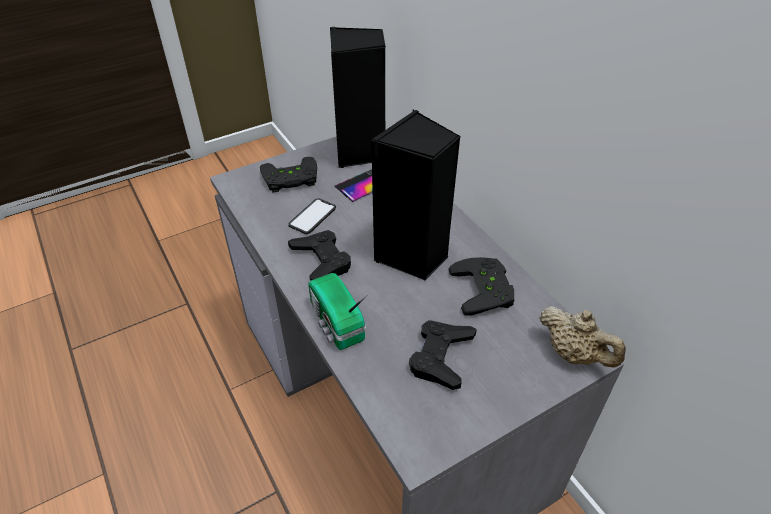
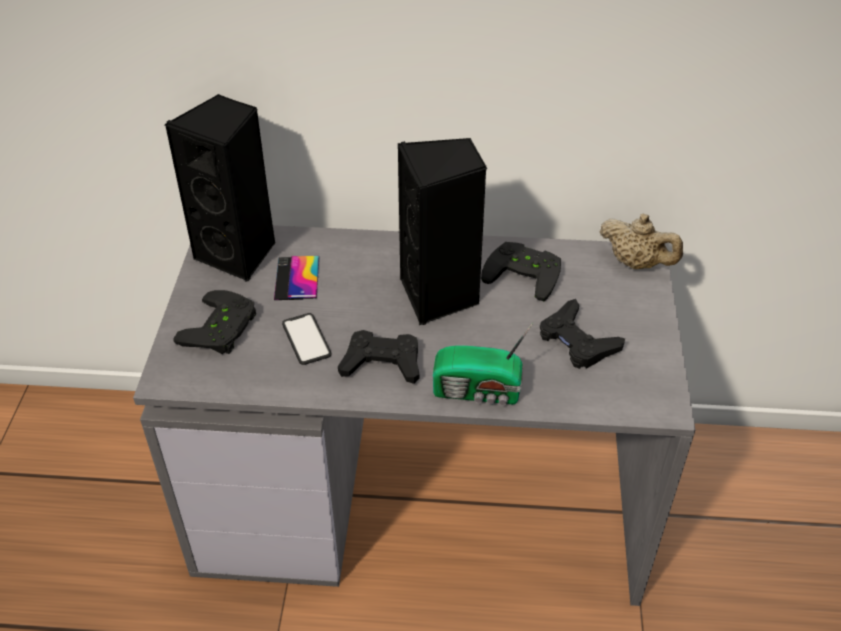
camera: 55 degrees left, 0 degrees up
(574, 354) = (636, 263): beige teapot -> beige teapot turned 45 degrees clockwise

